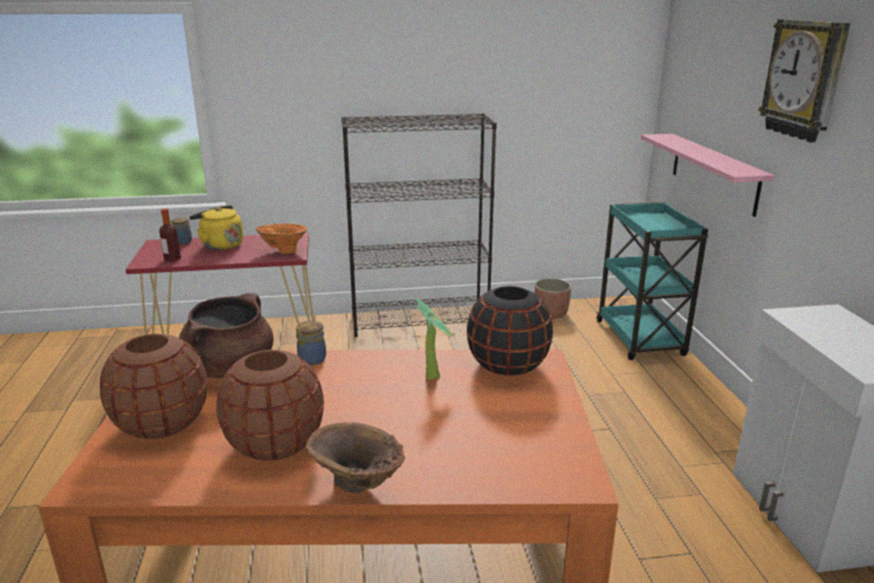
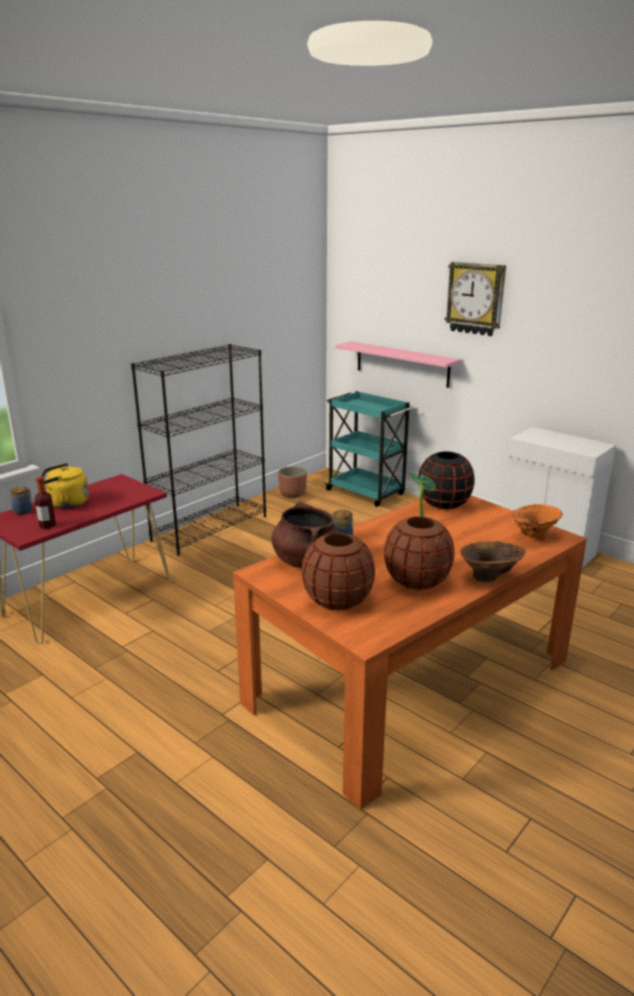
camera: 40 degrees left, 0 degrees up
(283, 251) = (133, 492): orange vase -> orange vase (533, 538)

